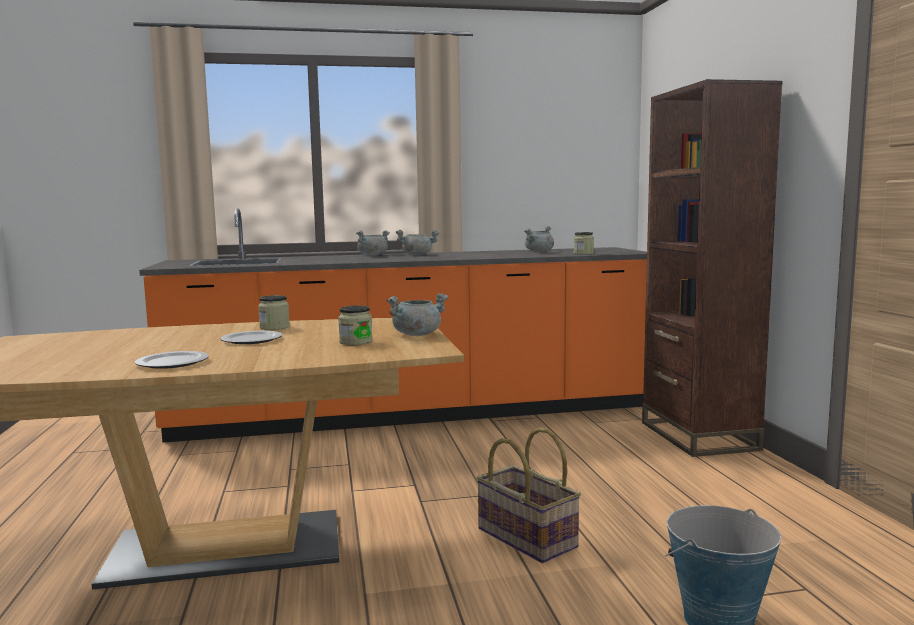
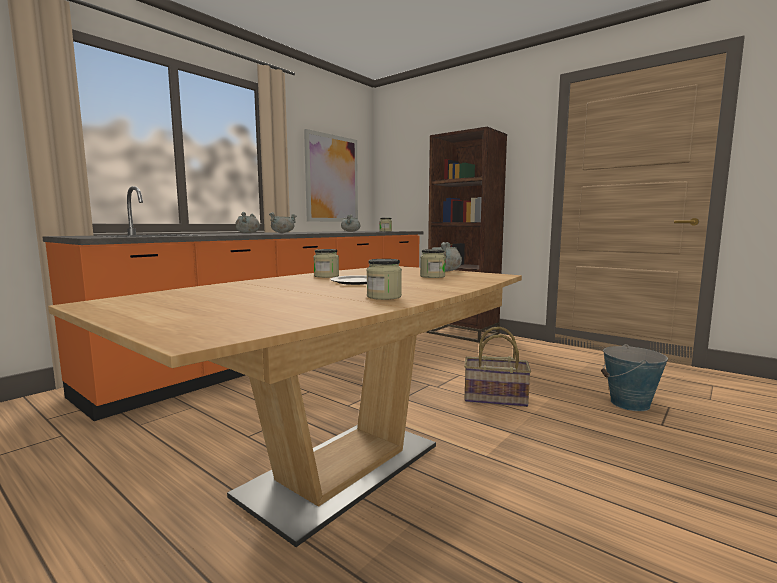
camera: 40 degrees left, 0 degrees up
(172, 363) = (384, 297): plate -> jar
(548, 170) = (332, 179): none -> picture

